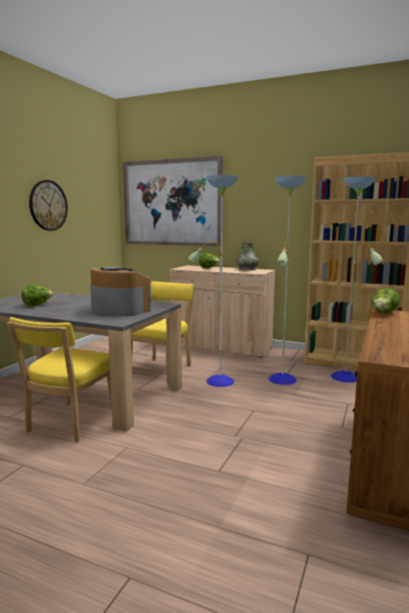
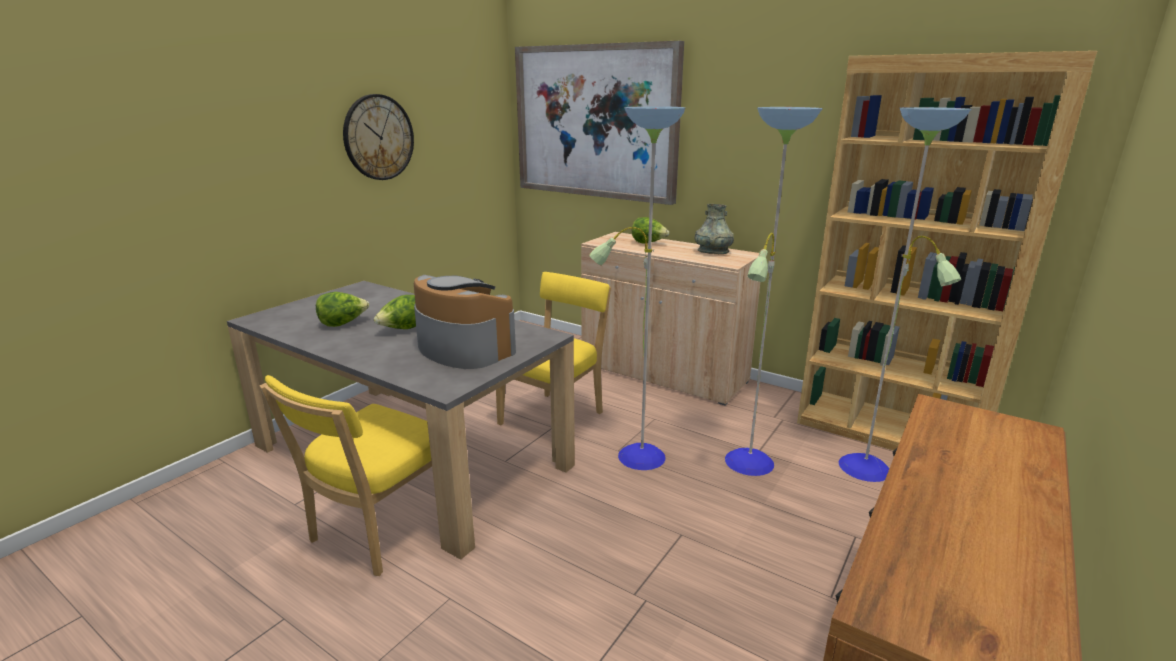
camera: 10 degrees right, 10 degrees up
(384, 313) = (937, 417): lettuce -> lettuce (403, 329)

